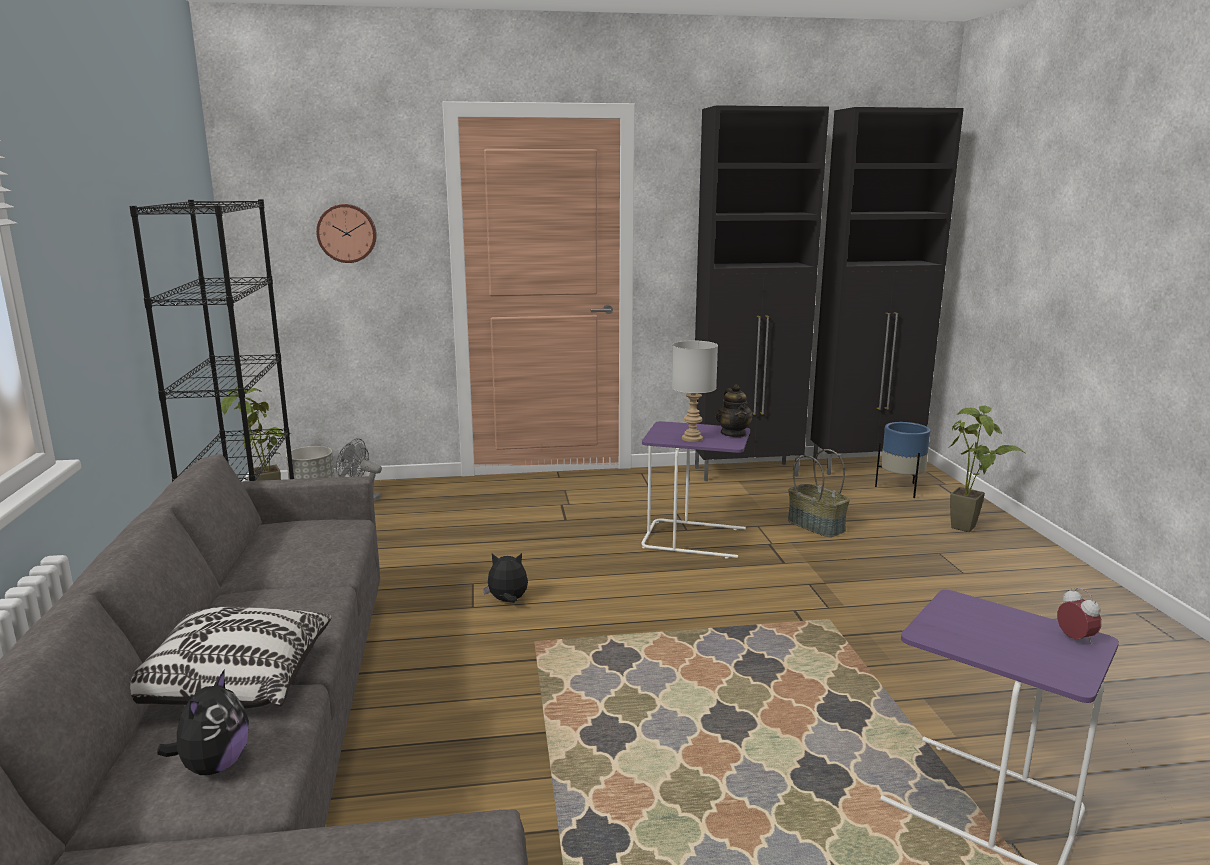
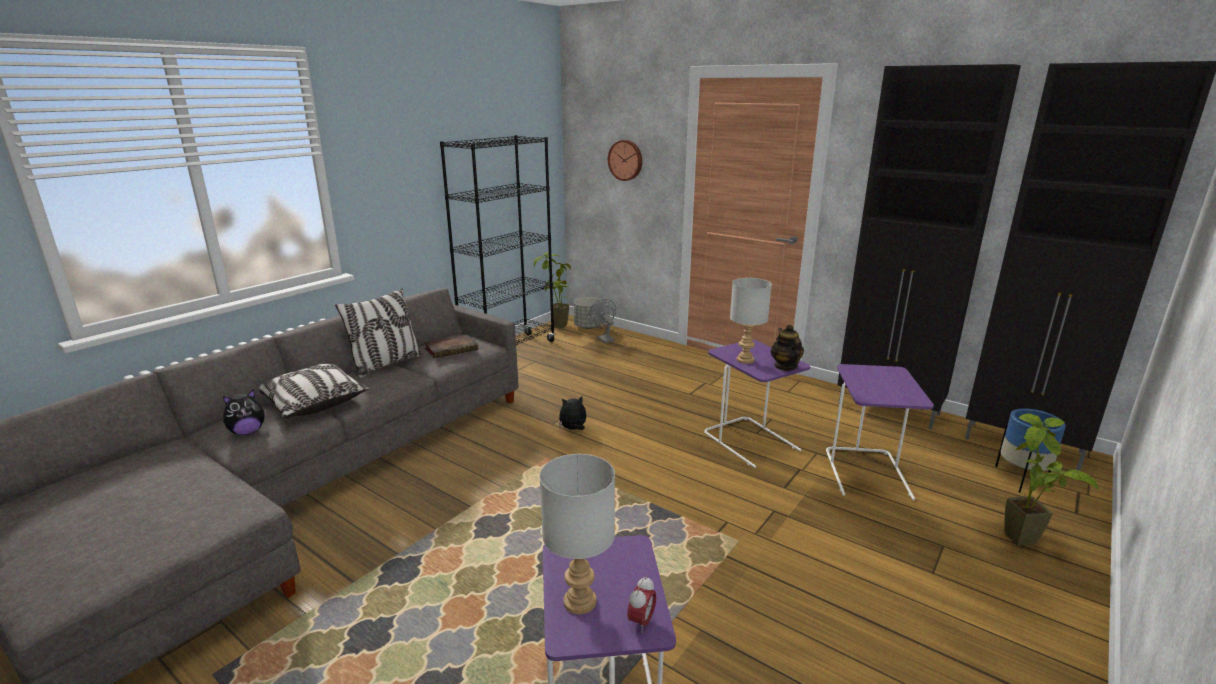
camera: 45 degrees right, 5 degrees up
(242, 594) = (386, 365): none -> pillow
(308, 541) = (452, 349): none -> book
(508, 601) = (573, 429): plush toy -> plush toy turned 60 degrees counterclockwise
(733, 434) = (785, 366): teapot -> teapot turned 135 degrees clockwise
(817, 526) = (868, 474): basket -> purple side table
(1019, 653) = (580, 600): none -> grey table lamp

